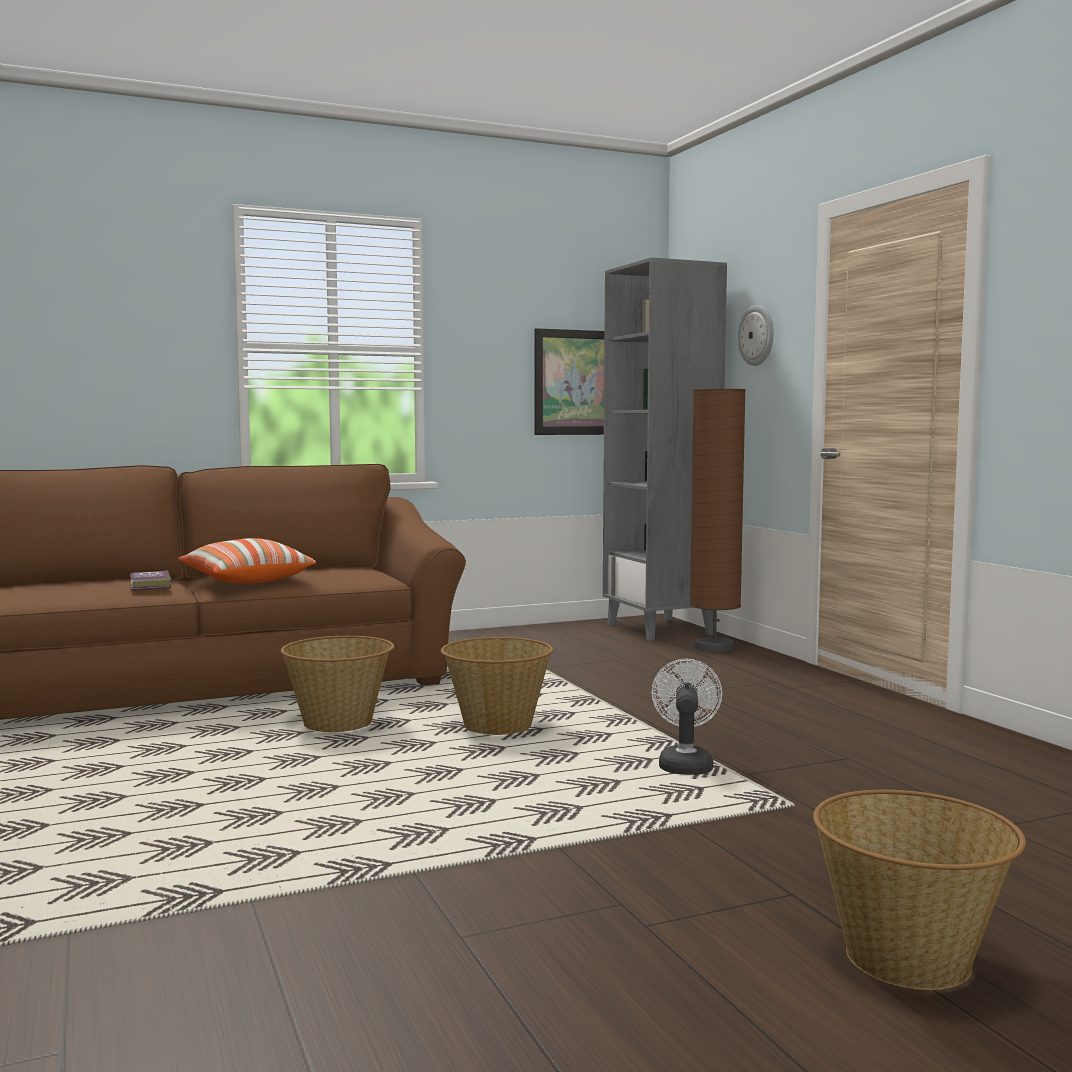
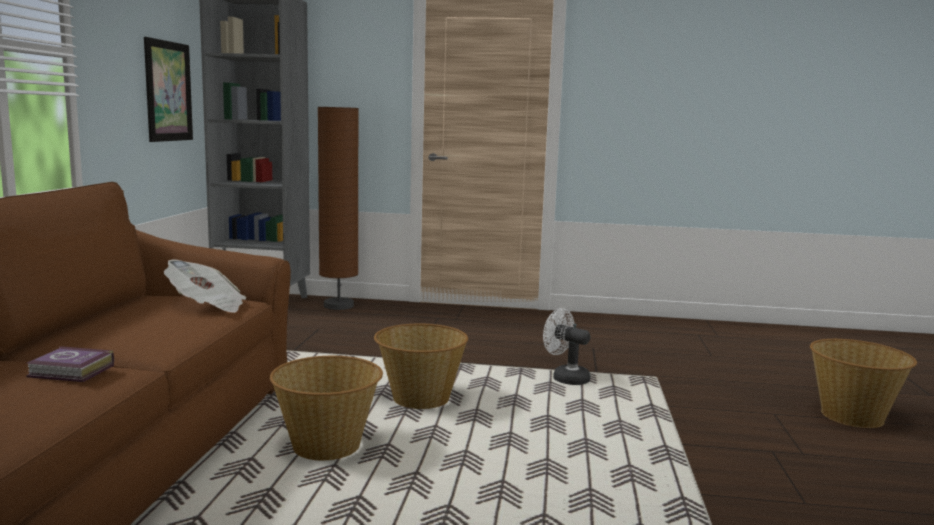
camera: 60 degrees left, 5 degrees up
(246, 580) = (133, 335): pillow -> none
(352, 577) = (207, 306): none -> newspaper
(757, 335) = (343, 65): wall clock -> none

